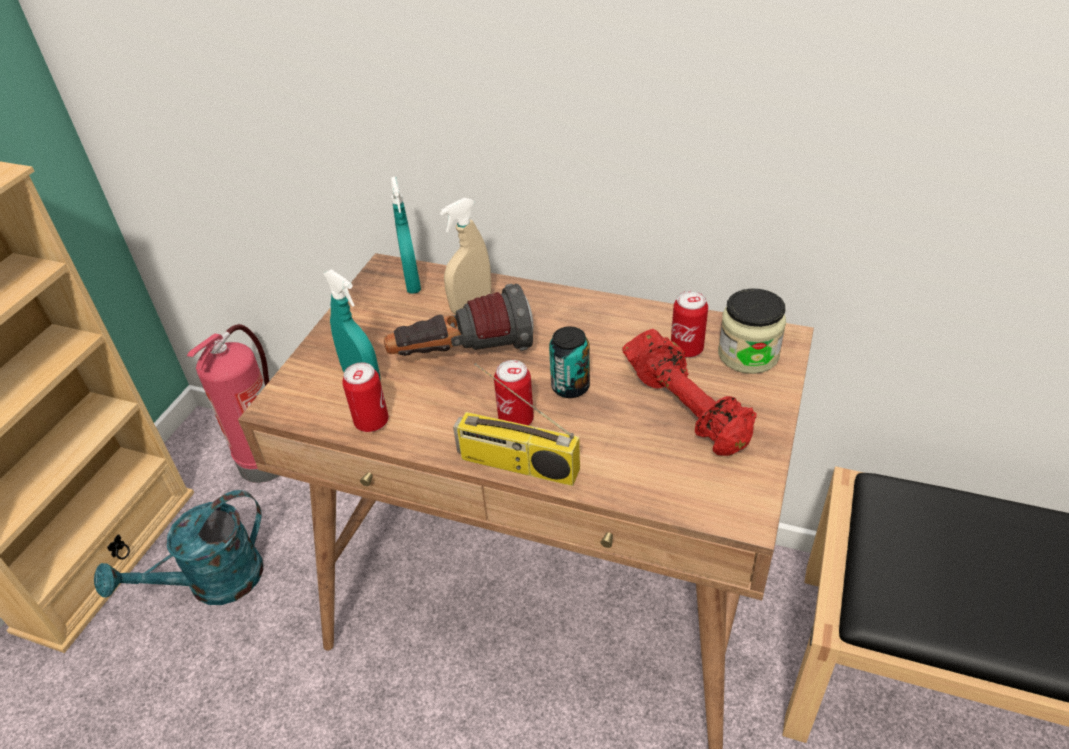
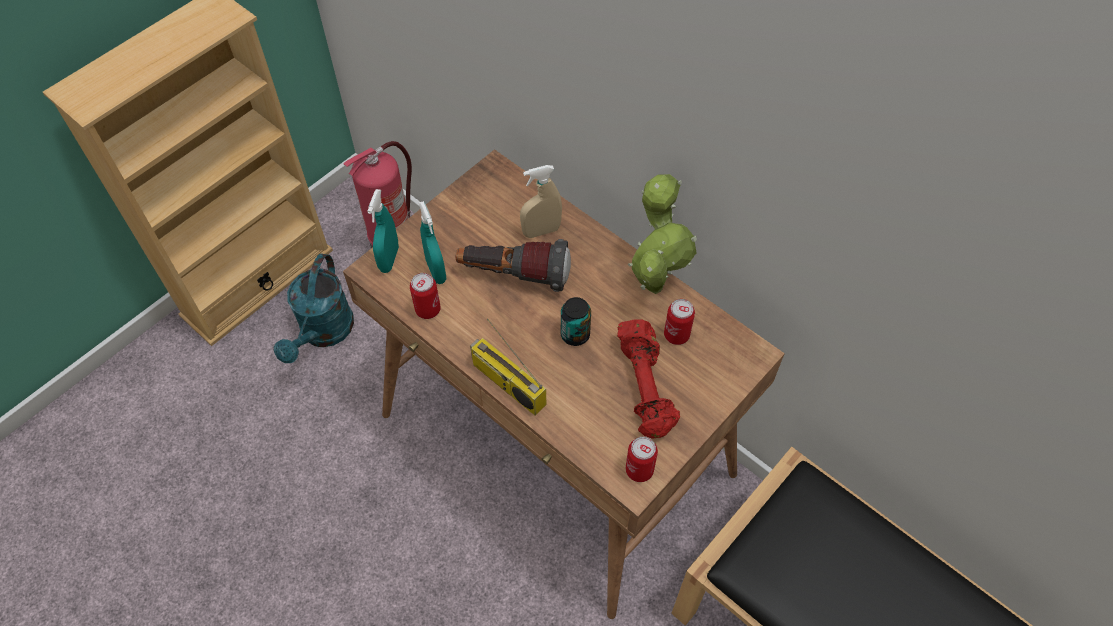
camera: 20 degrees right, 15 degrees up
(213, 584) = (323, 333): turquoise watering can -> turquoise watering can turned 60 degrees counterclockwise
(412, 283) = (508, 191): turquoise spray bottle -> turquoise spray bottle (389, 259)
(516, 420) = (524, 347): can -> can (639, 470)
(628, 310) = (654, 281): none -> potted plant
(748, 355) = (718, 358): jar -> none

